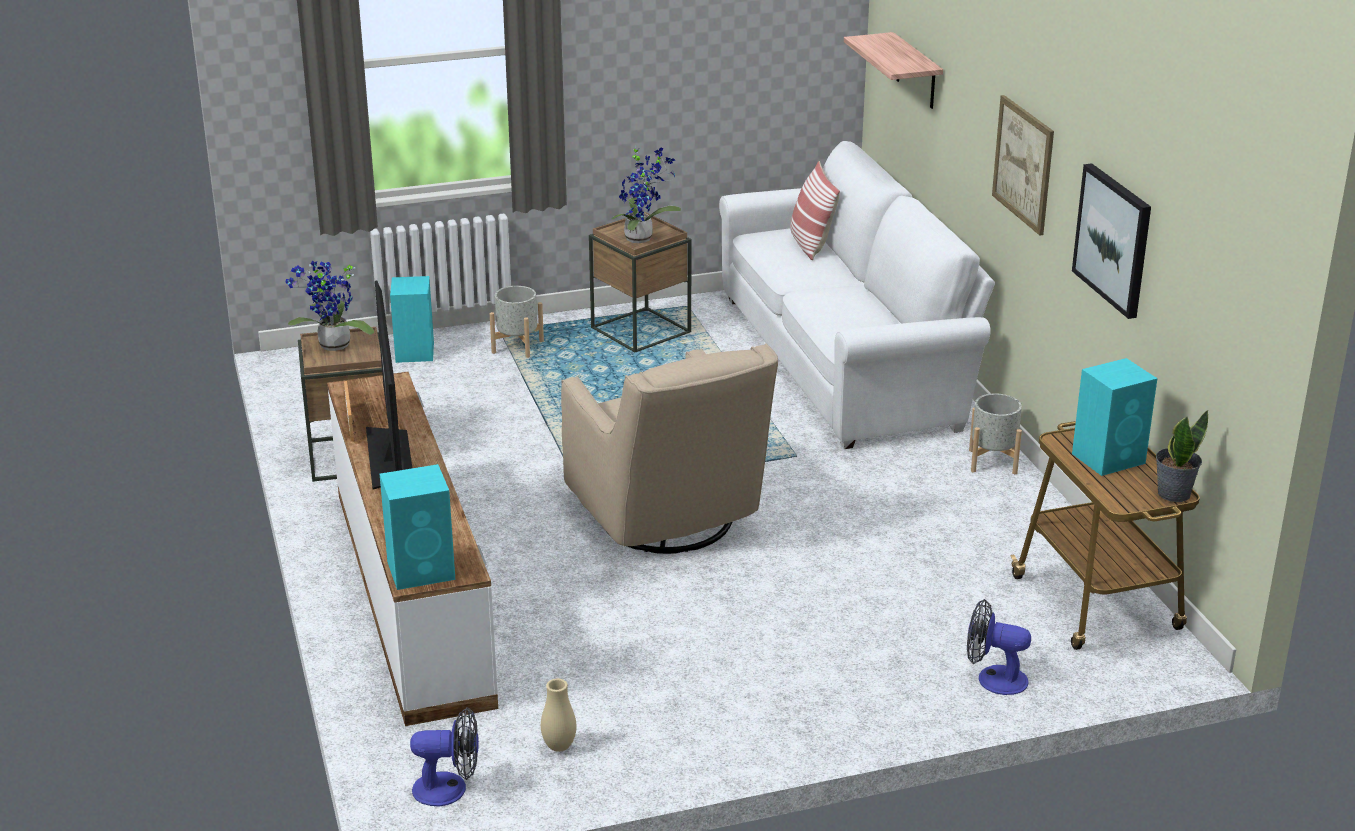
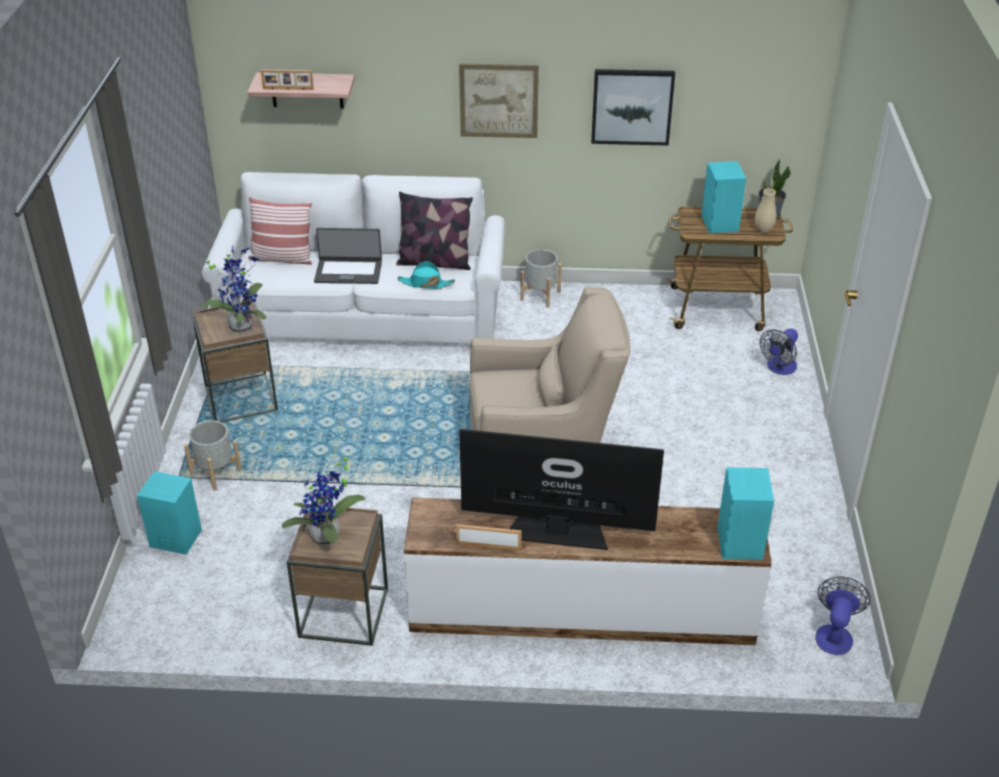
camera: 70 degrees left, 10 degrees up
(559, 746) = (800, 569): beige vase -> beige vase (763, 230)
(815, 281) = (348, 272): none -> laptop
(832, 326) = (425, 283): none -> turquoise hat
(869, 50) = (288, 89): none -> picture frame
(883, 323) = (434, 262): none -> pillow

